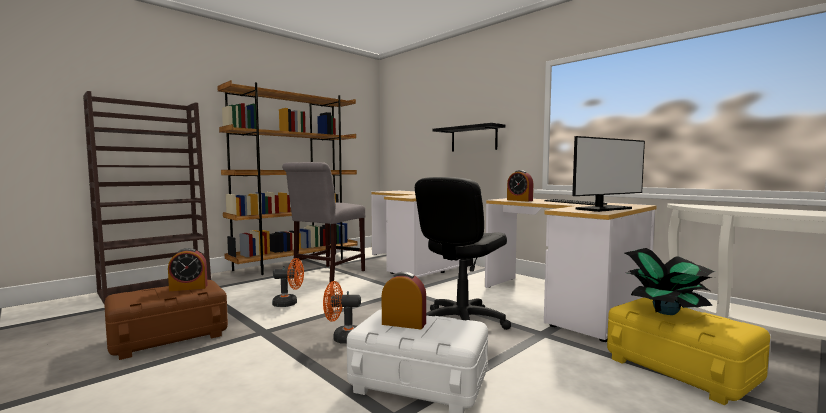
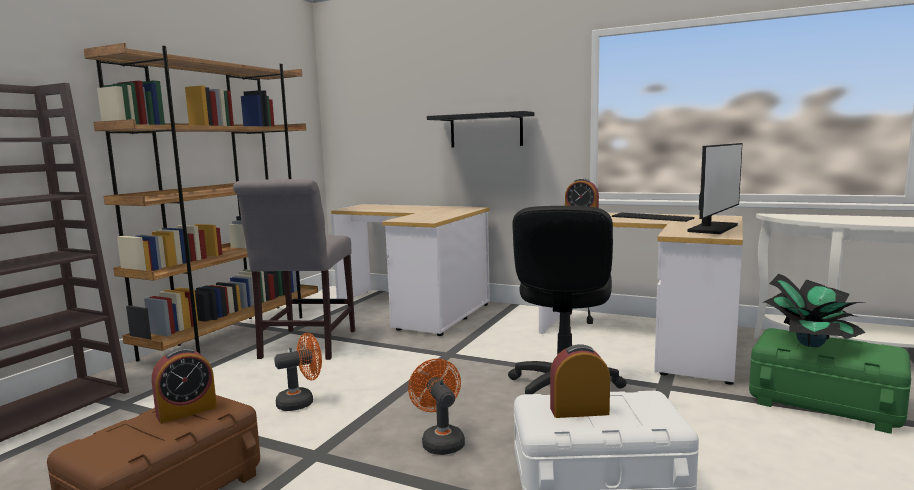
camera: 20 degrees left, 5 degrees up
(342, 338) = (440, 441): orange fan -> orange fan turned 90 degrees clockwise
(680, 369) = (824, 402): yellow storage box -> green storage box

